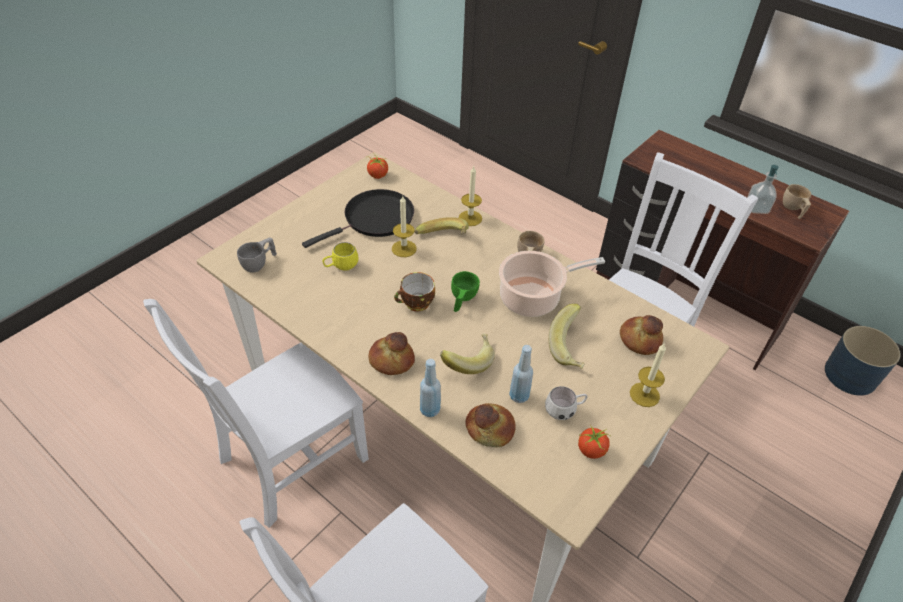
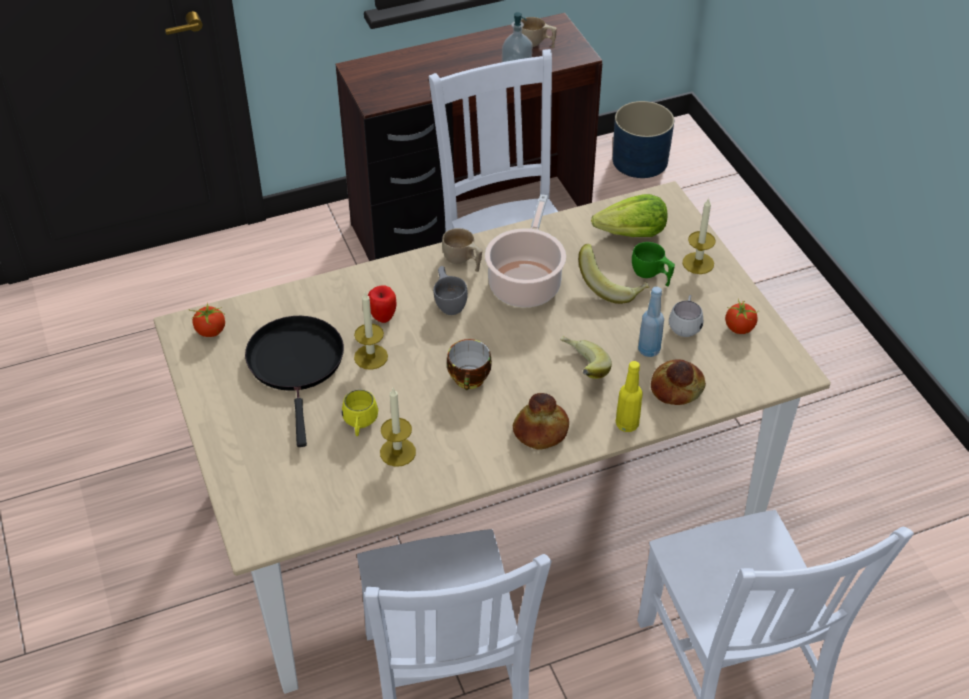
camera: 60 degrees left, 0 degrees up
(259, 263) = (295, 503): grey cup -> grey cup (449, 301)
(430, 410) = (627, 424): blue bottle -> yellow bottle
(443, 240) = (383, 317): banana -> apple
(462, 300) = (490, 339): green cup -> green cup (651, 275)
(470, 218) = (362, 279): candle -> candle (397, 452)
(639, 340) = (632, 234): bread -> lettuce

